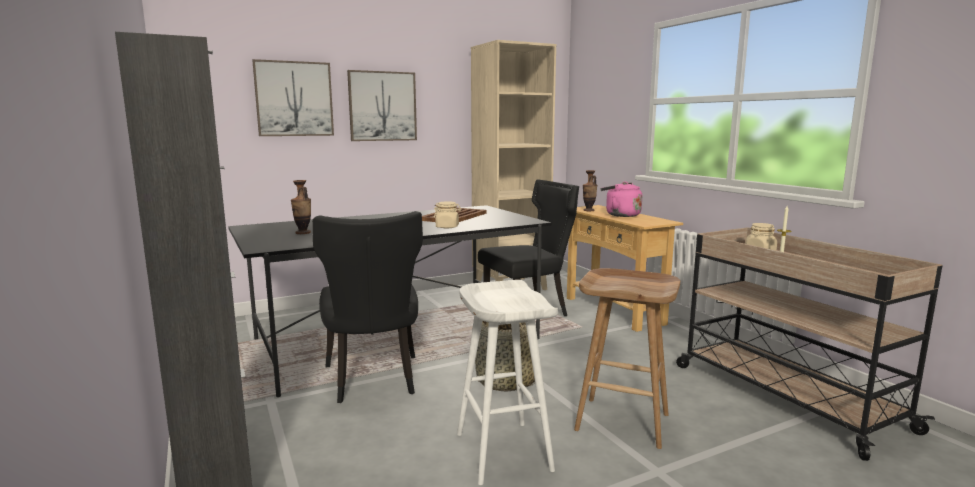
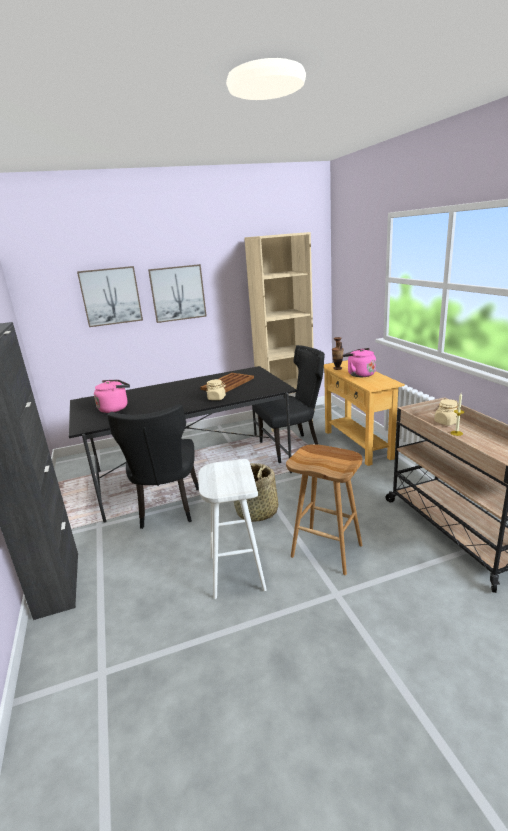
camera: 10 degrees right, 10 degrees up
(303, 233) = (115, 408): vase -> pink kettle

